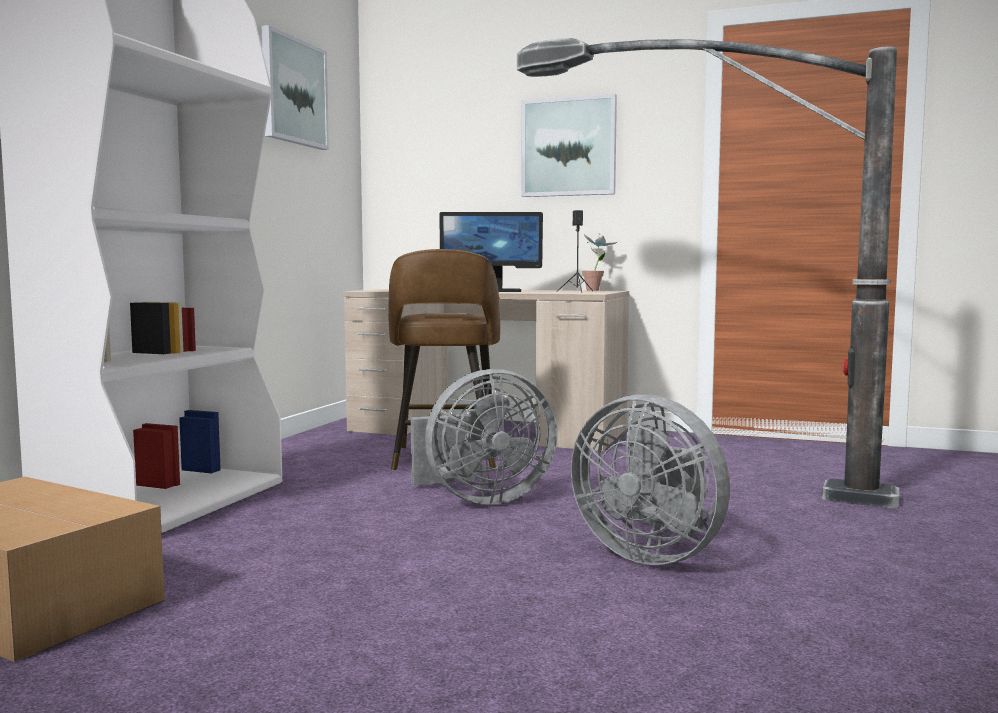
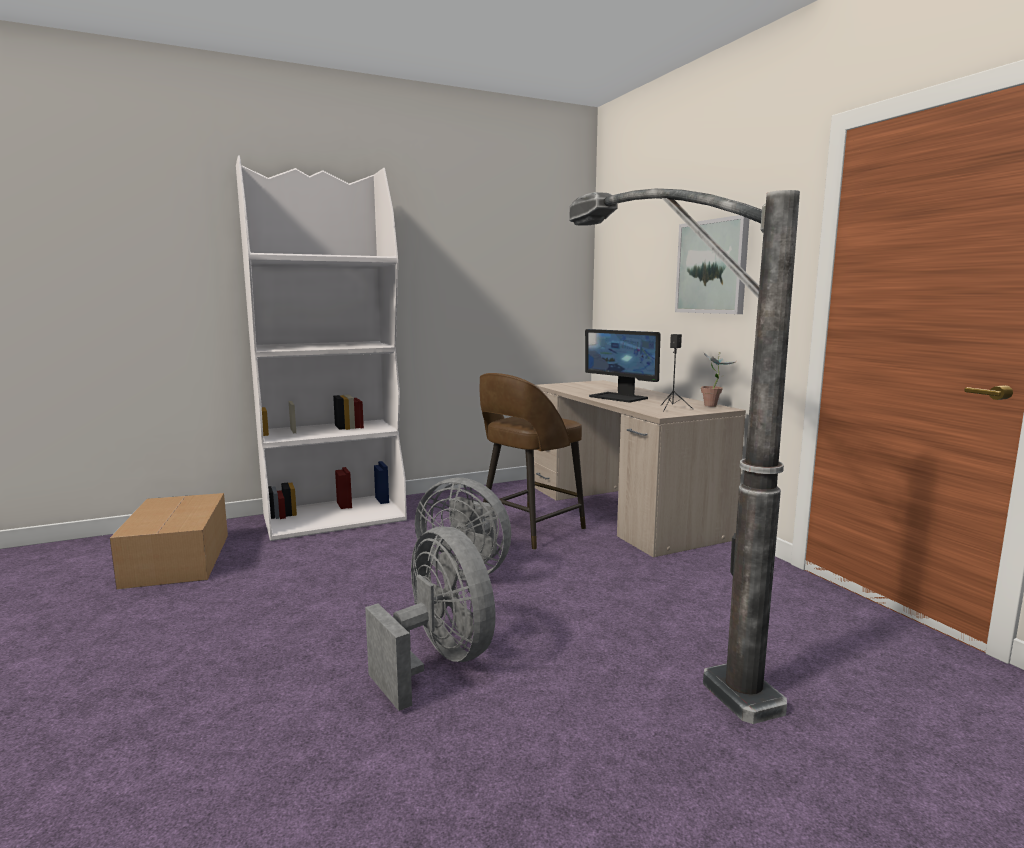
camera: 45 degrees right, 5 degrees up
(293, 91) = (508, 236): picture -> none
(650, 554) = (438, 661): grey fan -> grey fan turned 150 degrees clockwise

